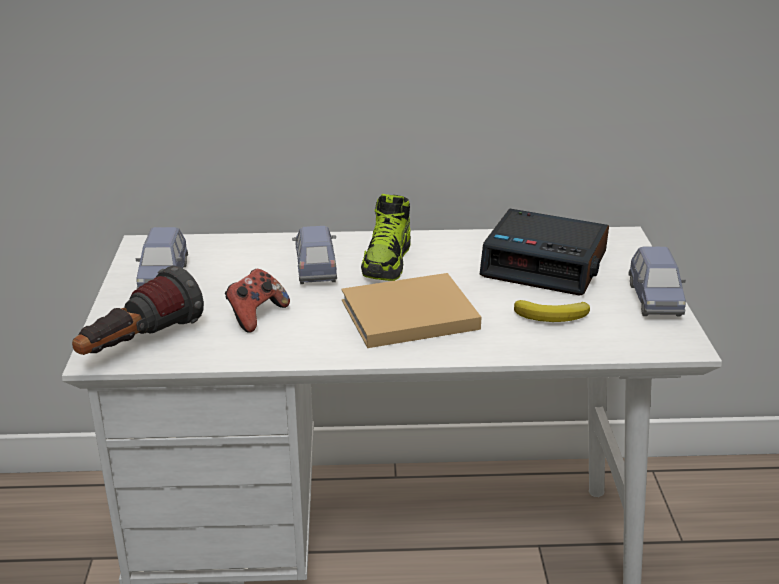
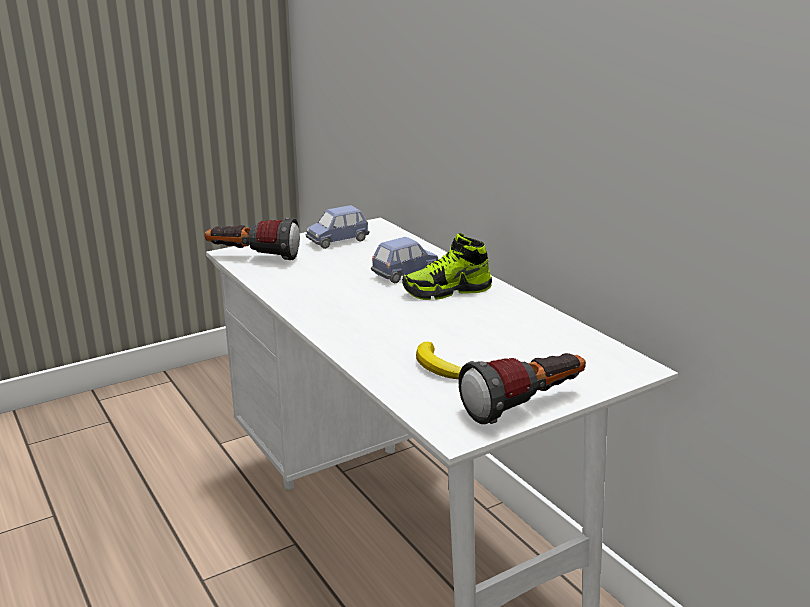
camera: 60 degrees right, 5 degrees down
(256, 316) = (320, 274): game controller -> none
(405, 315) = (374, 315): beige book -> none
(546, 264) = (527, 346): alarm clock -> none
(654, 300) = (525, 406): blue toy car -> flashlight

